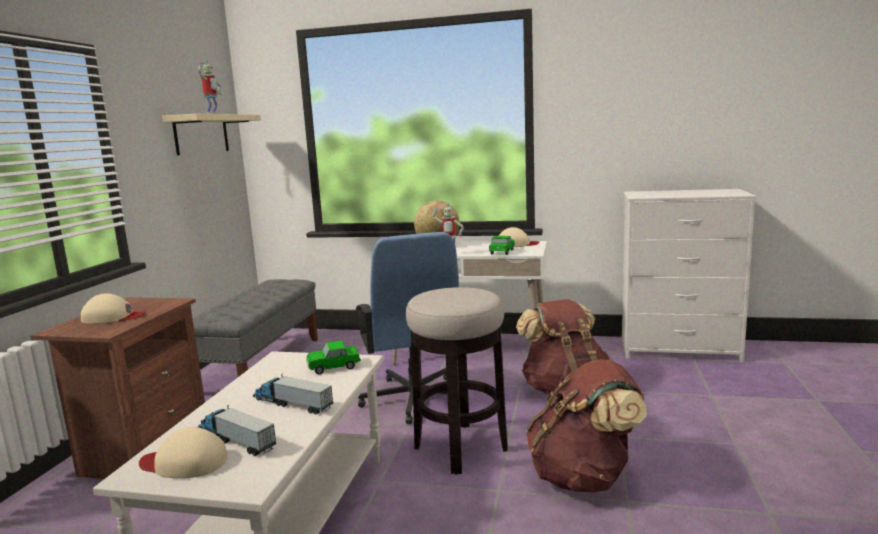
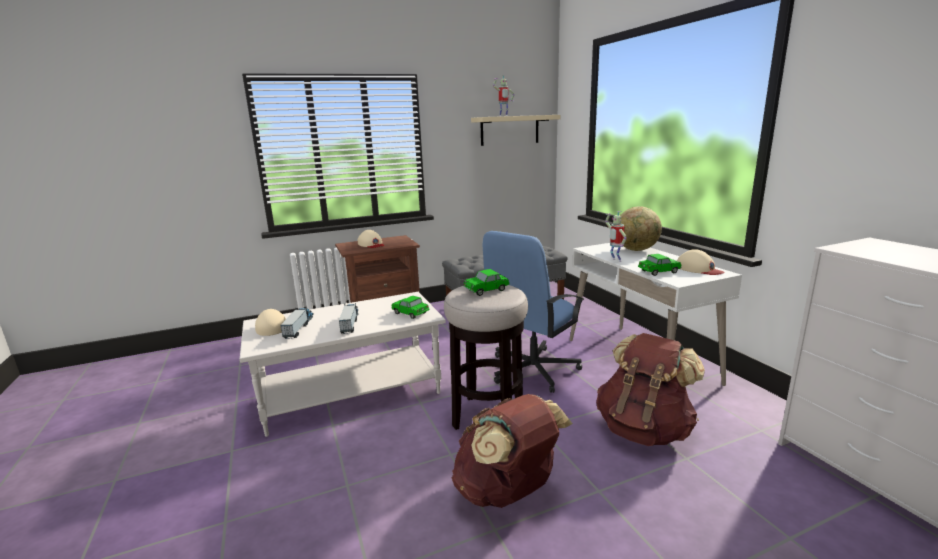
camera: 55 degrees right, 5 degrees up
(453, 294) = (486, 290): none -> toy car

